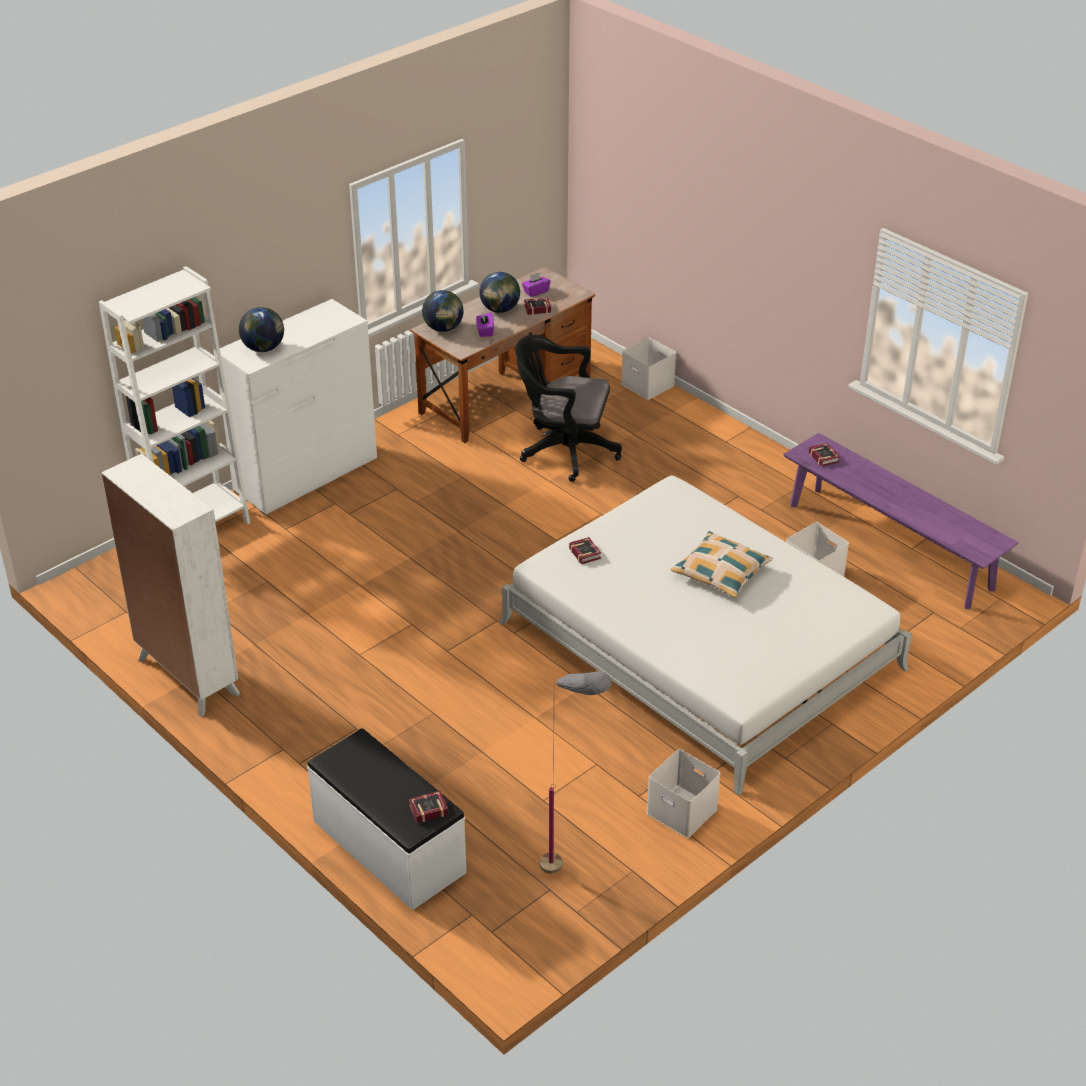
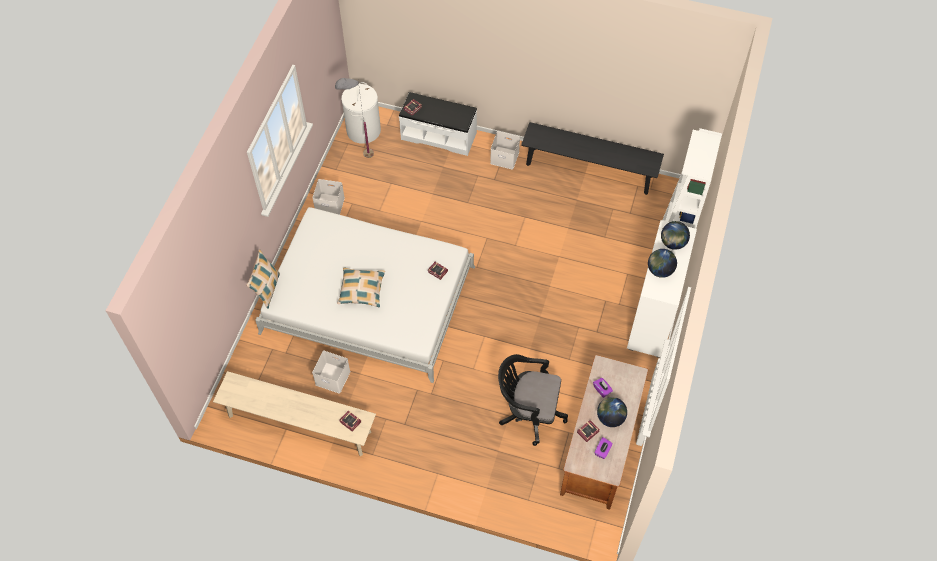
camera: 150 degrees right, 20 degrees up
(188, 676) = (589, 170): white bookcase -> black bench
(443, 328) = (628, 379): globe -> globe (660, 270)
(527, 925) = (363, 130): none -> white laundry basket
(564, 451) = (528, 412): black office chair -> black office chair turned 150 degrees counterclockwise
(649, 384) = (518, 509): white storage box -> white storage box (504, 158)
(877, 631) = (267, 289): none -> pillow
(889, 546) = (299, 424): purple bench -> beige bench

